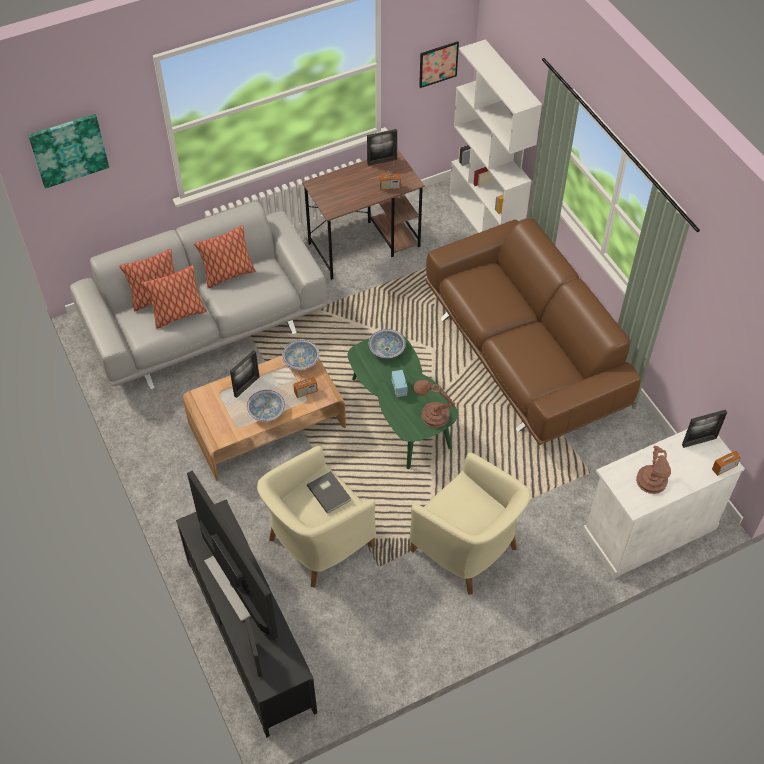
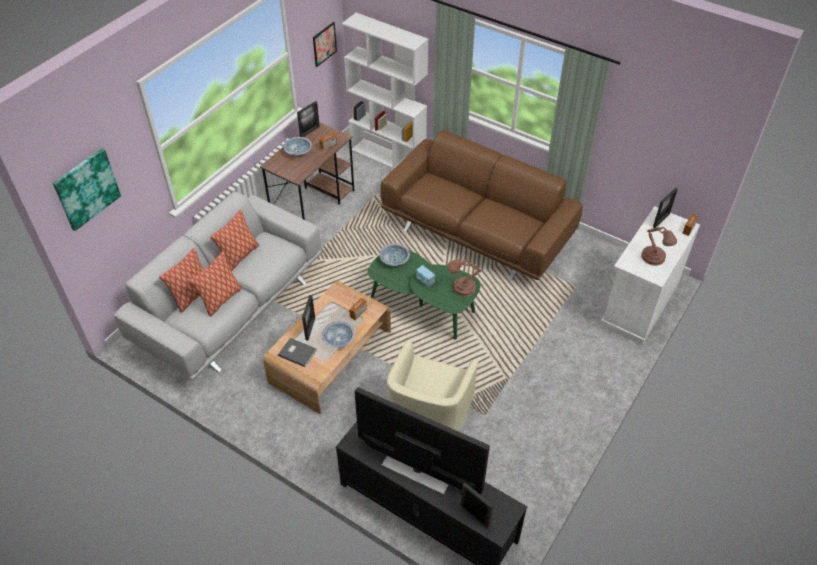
camera: 30 degrees left, 5 degrees down
(301, 360) = (338, 293): bowl -> bowl (298, 151)
(329, 492) = (433, 371): grey book -> grey book (297, 352)
(467, 550) = (536, 374): beige armchair -> none

